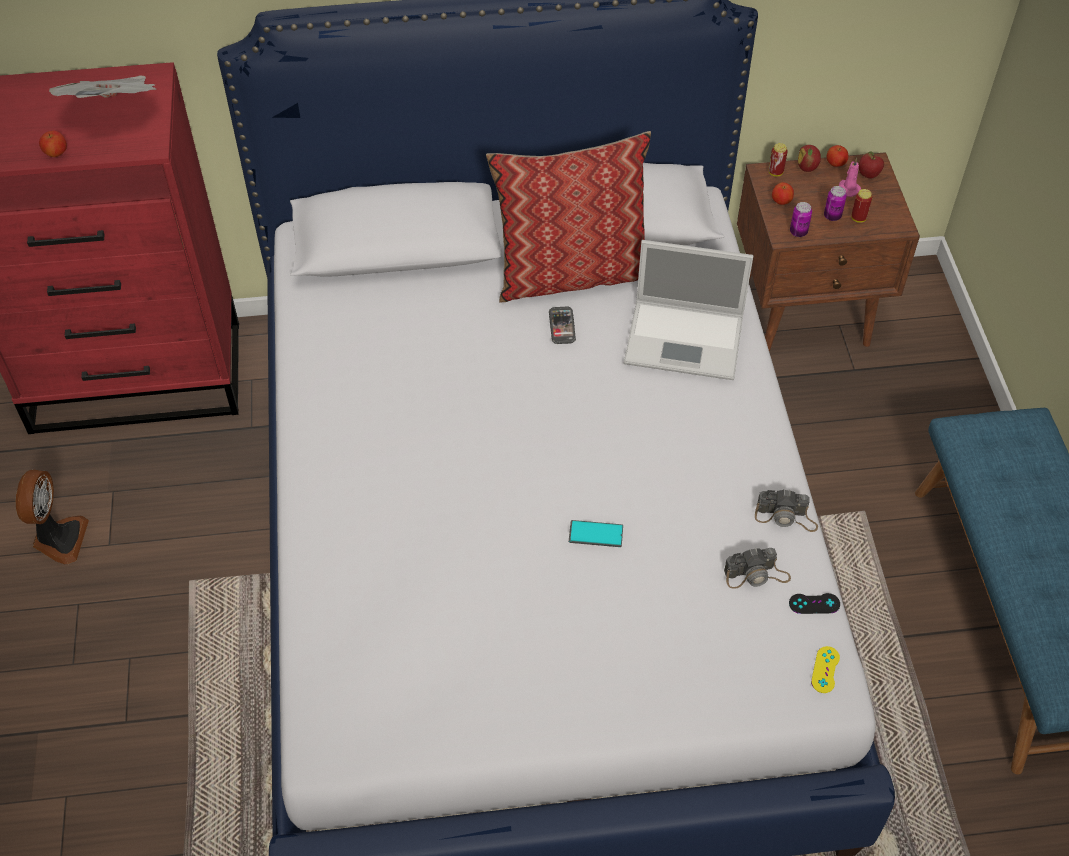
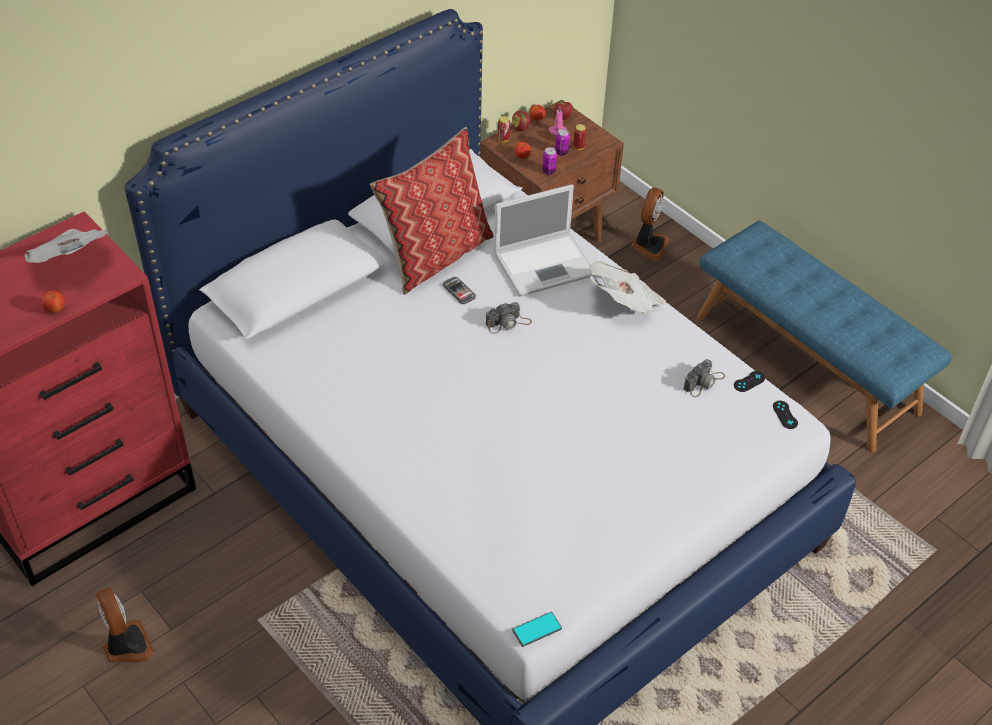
camera: 35 degrees left, 5 degrees down
(595, 534) = (590, 407): phone -> phone (537, 629)
(742, 430) = (625, 303): none -> newspaper
(786, 517) = (693, 341): camera -> camera (508, 323)
(825, 669) = (785, 415): yellow game controller -> black game controller
(924, 377) = (649, 245): none -> fan

